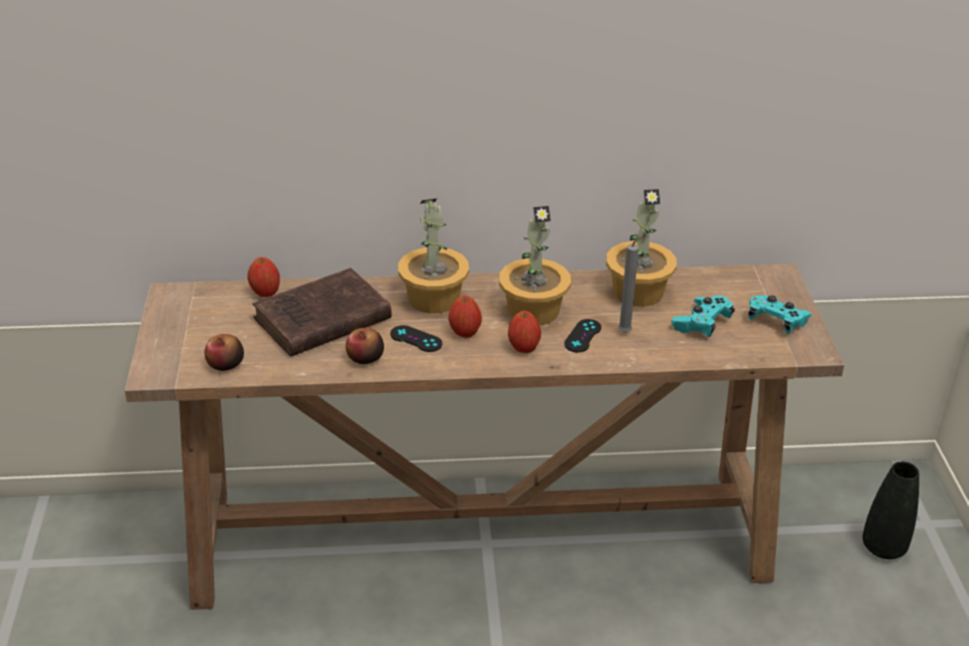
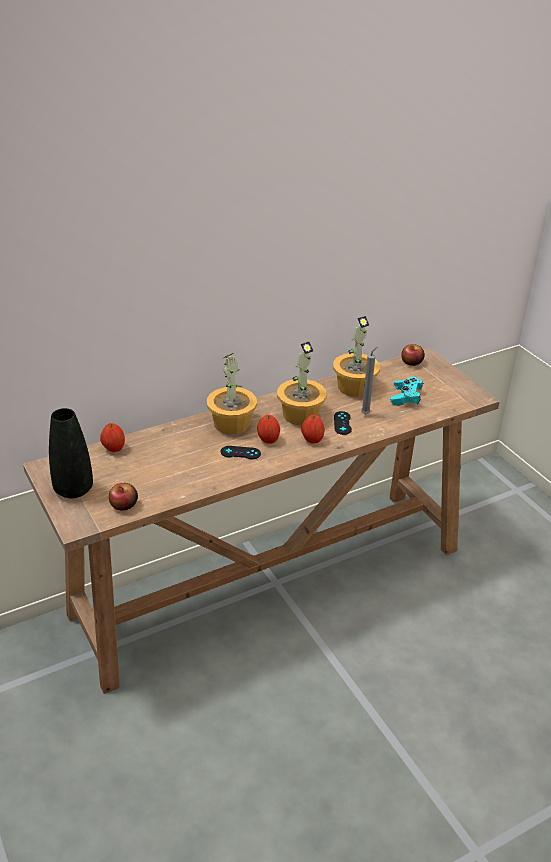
camera: 25 degrees left, 0 degrees up
(319, 320) = (166, 457): brown book -> none
(365, 358) = (216, 474): apple -> apple (412, 362)
(776, 322) = (445, 385): turquoise game controller -> none
(883, 548) = (503, 511): black vase -> black vase (73, 490)

